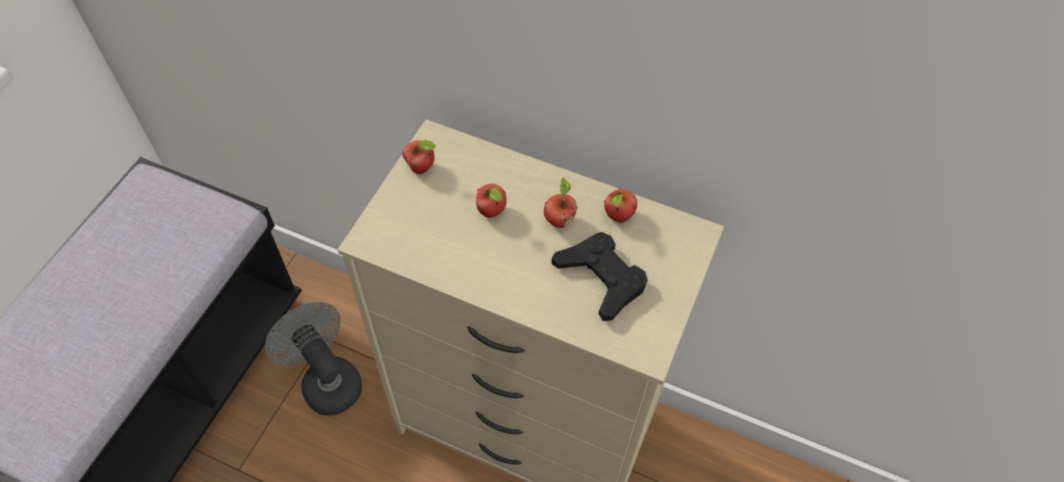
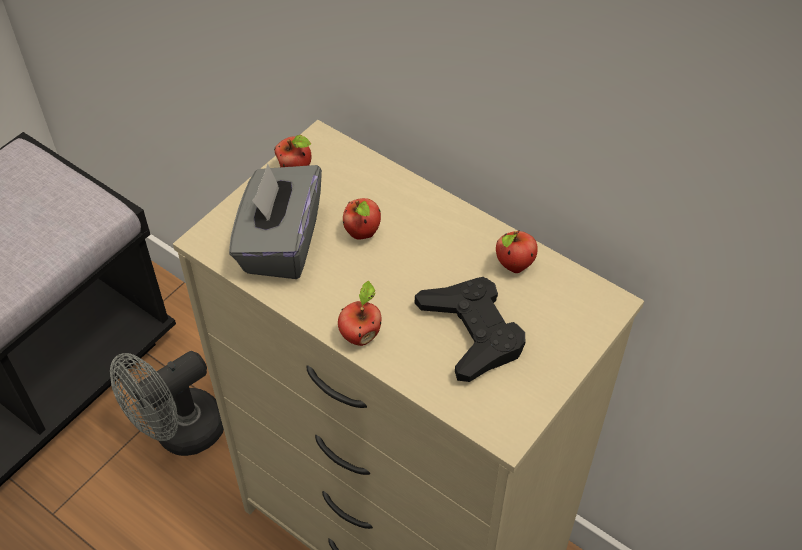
camera: 15 degrees right, 5 degrees down
(326, 380) = (179, 433): grey fan -> grey fan turned 105 degrees counterclockwise
(427, 232) = (280, 243): none -> grey tissue box
(558, 220) = (439, 257): apple -> apple (360, 335)

